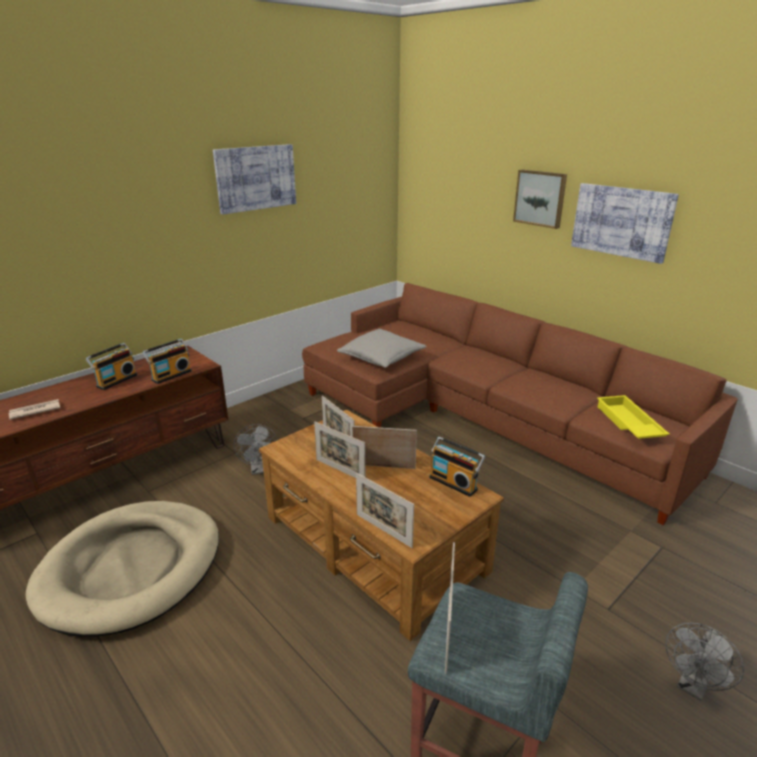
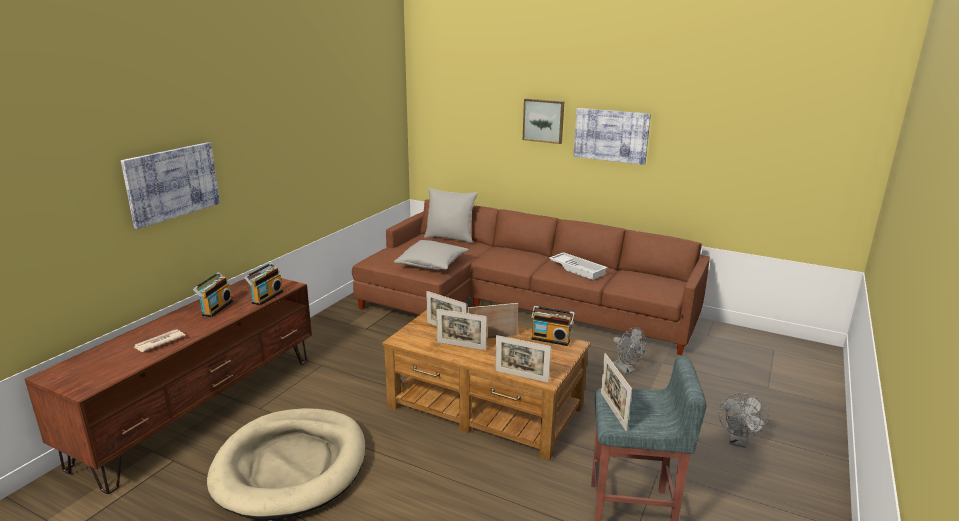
camera: 20 degrees left, 5 degrees down
(256, 178) = (306, 114): picture -> picture (172, 183)
(259, 469) = (353, 374): grey fan -> grey fan (626, 370)
(421, 329) = (450, 238): none -> grey pillow
(549, 388) = (578, 269): none -> white tray
(627, 423) = (644, 284): yellow tray -> none

